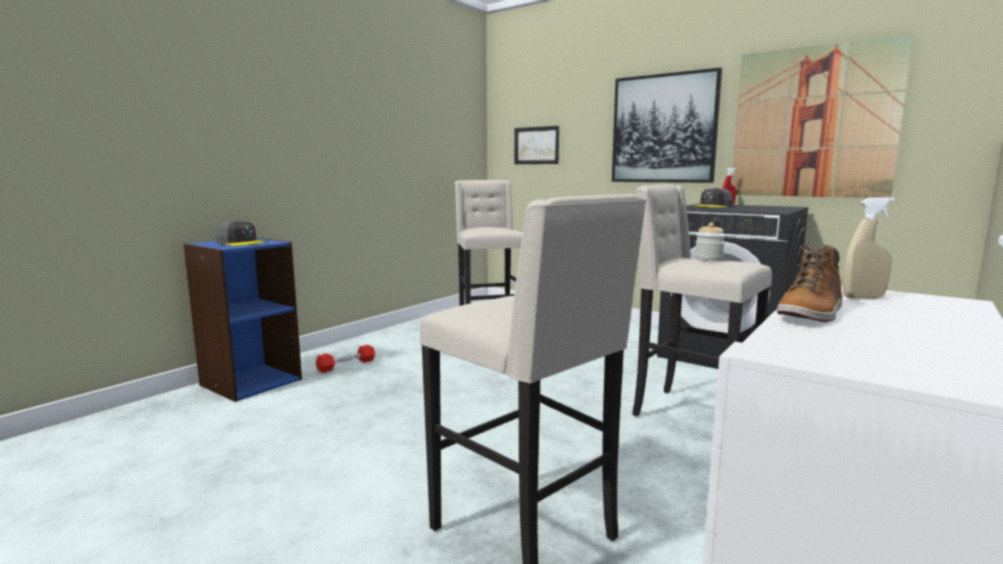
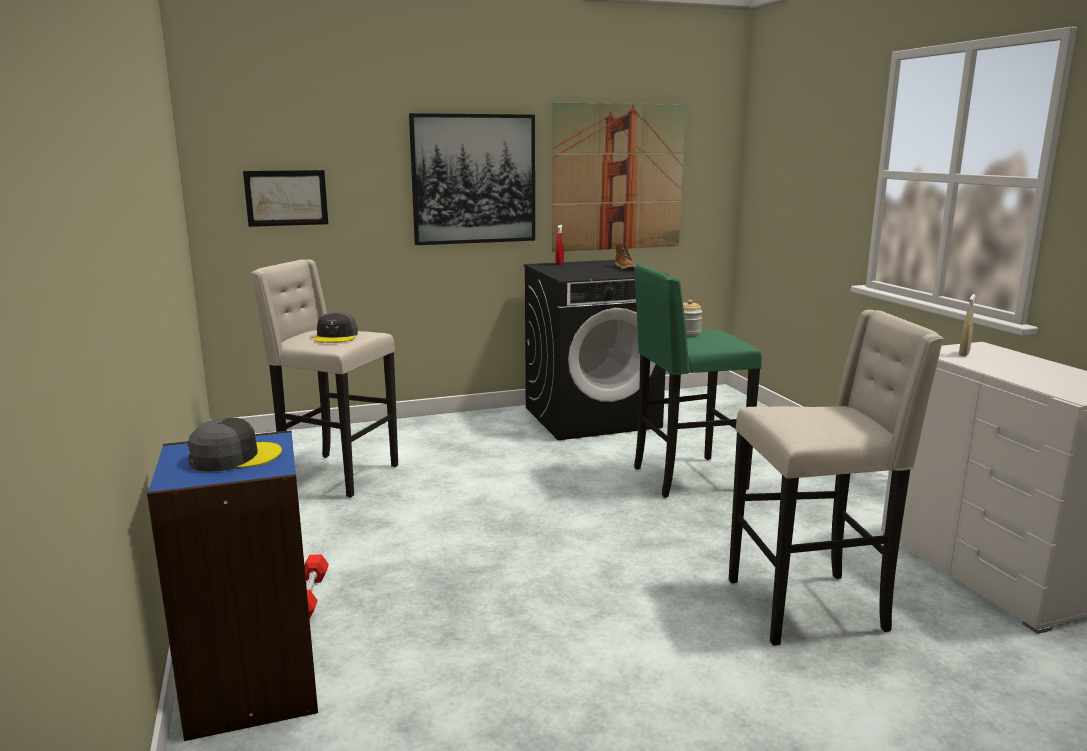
camera: 55 degrees left, 5 degrees up
(690, 414) = (686, 478): beige stool -> green stool
(713, 206) = (568, 269): grey cap -> grey cap (336, 336)
(811, 314) = (1001, 372): boot -> boot (626, 268)

